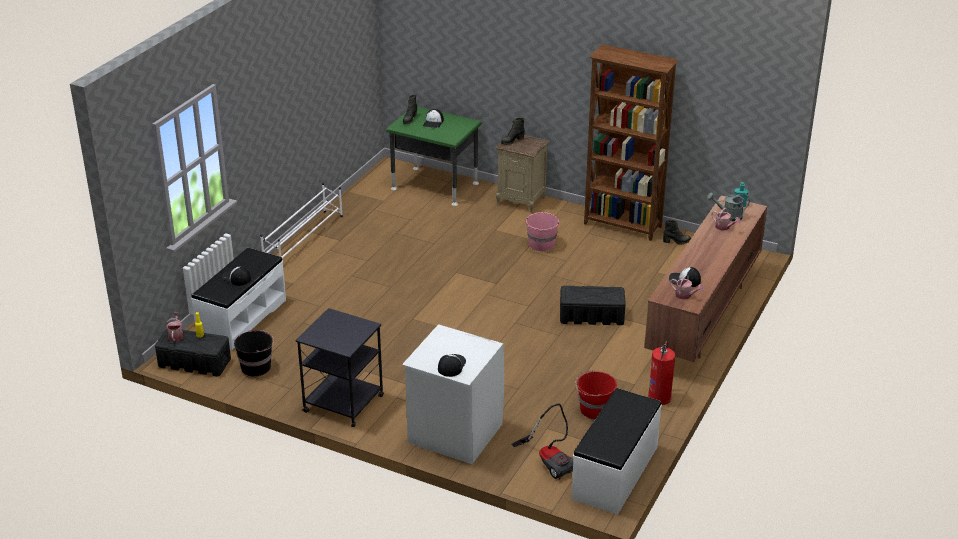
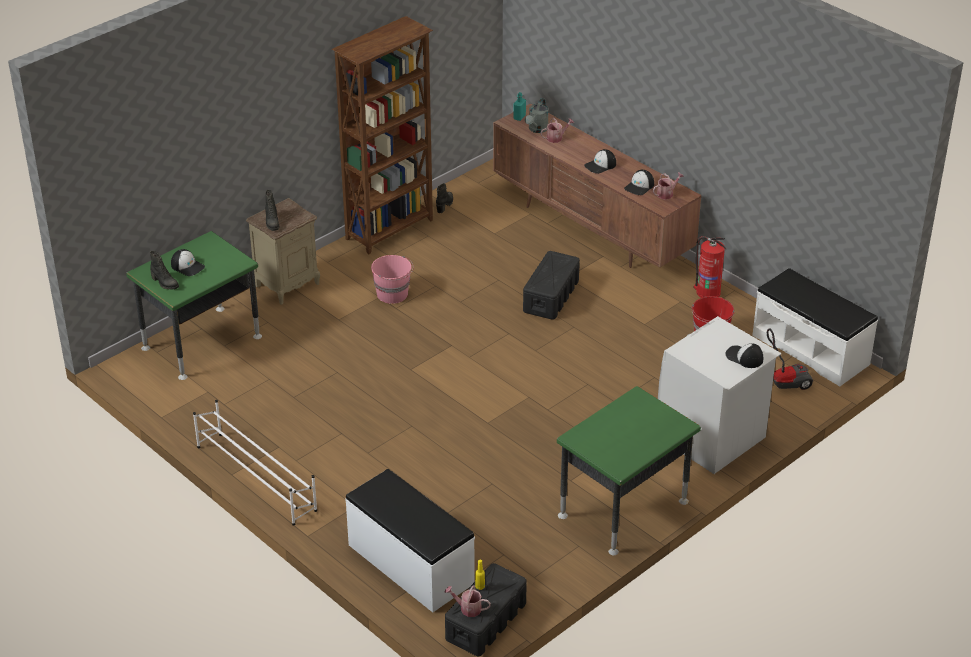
camera: 70 degrees left, 5 degrees up
(236, 278) = (417, 514): cap -> cap (600, 165)
(256, 367) = (521, 567): black bucket -> none
(342, 403) = (623, 509): black cart -> green desk

